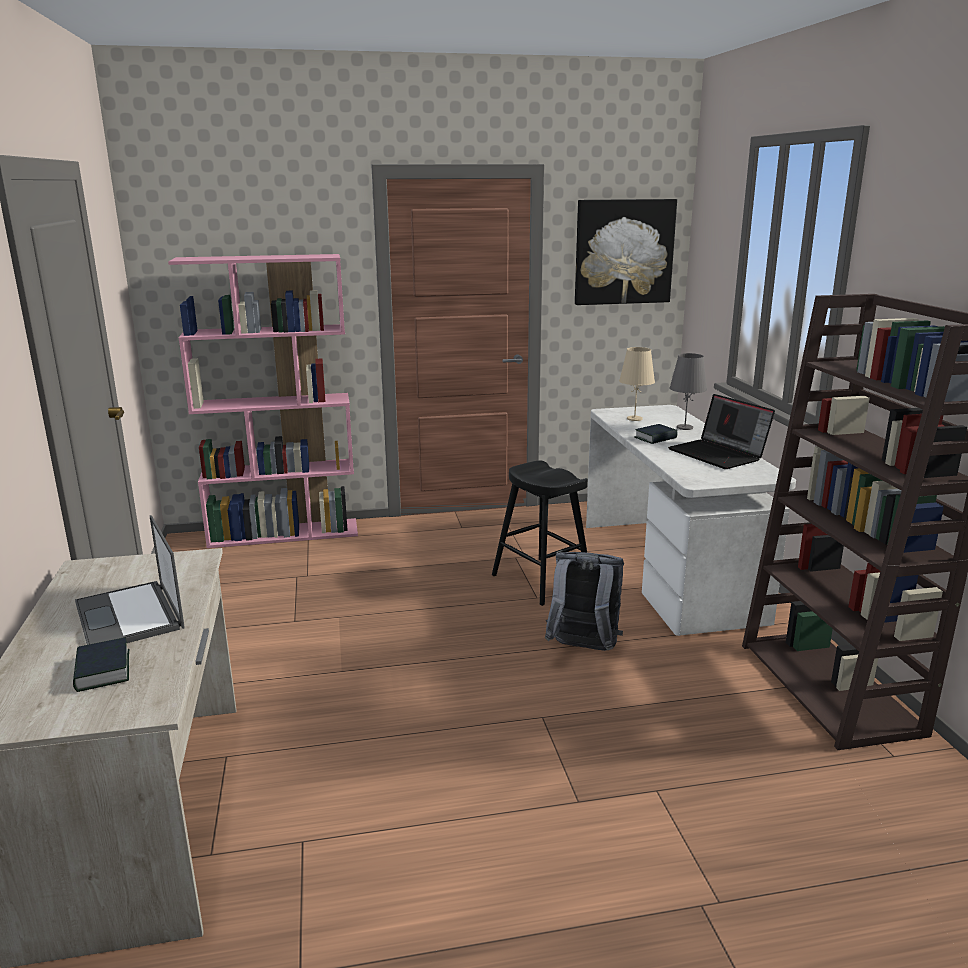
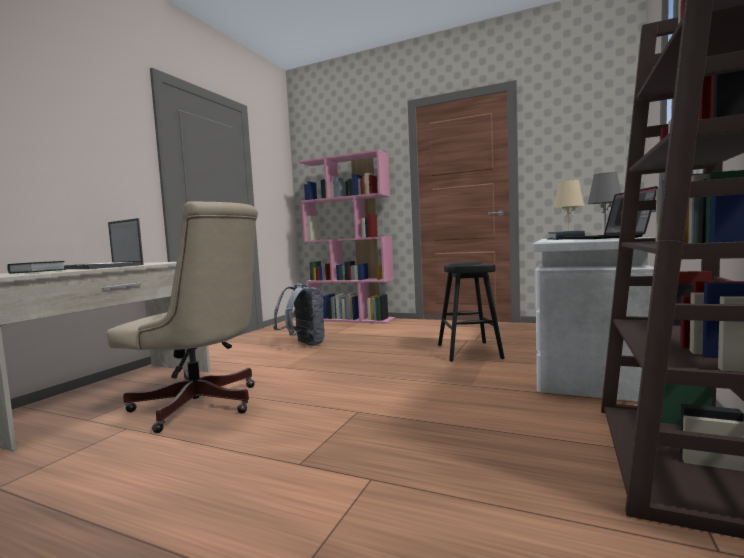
camera: 35 degrees right, 15 degrees down
(130, 616) = (103, 267): laptop -> laptop turned 60 degrees counterclockwise
(344, 773) = (202, 406): none -> beige office chair
(583, 649) = (446, 386): grey backpack -> grey backpack (304, 344)
(623, 252) = (583, 130): picture -> none

